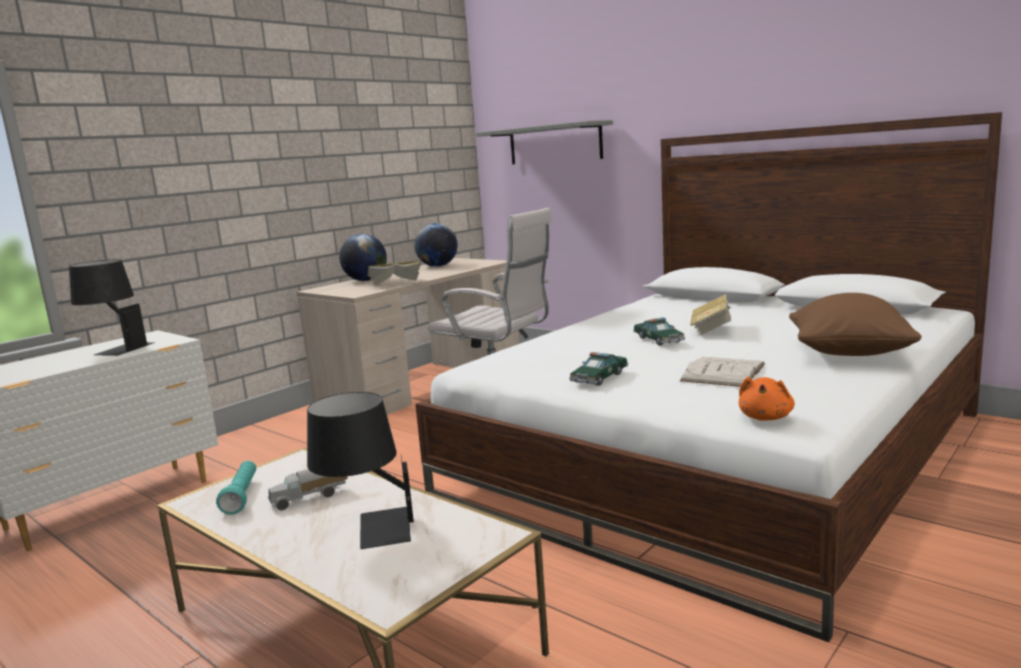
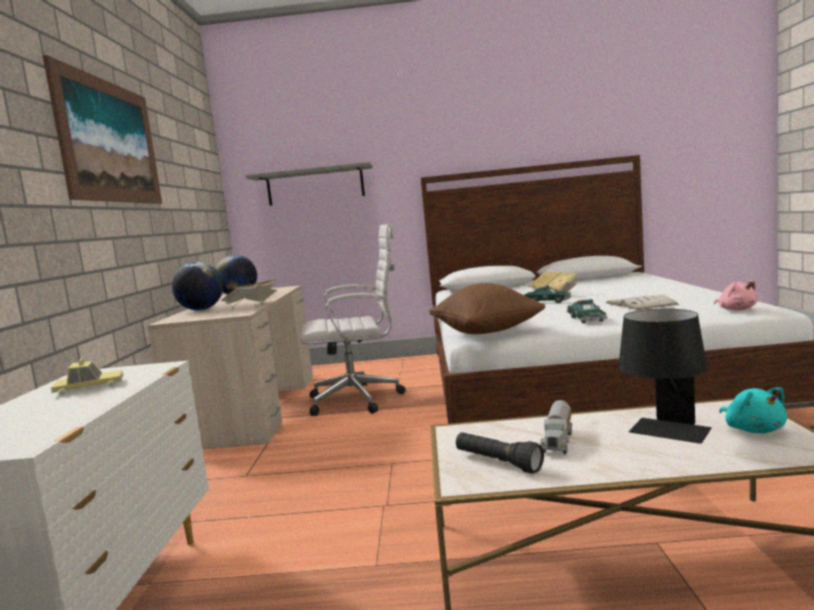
camera: 40 degrees left, 5 degrees down
(116, 348) = (89, 387): black table lamp -> toy car
(241, 496) = (497, 463): turquoise flashlight -> black flashlight
(271, 125) = (110, 141): none -> picture
(425, 559) = (753, 429): none -> turquoise plush toy
(766, 417) = (736, 309): orange plush toy -> pink plush toy
(848, 355) = (665, 288): brown pillow -> brown pillow (487, 333)

